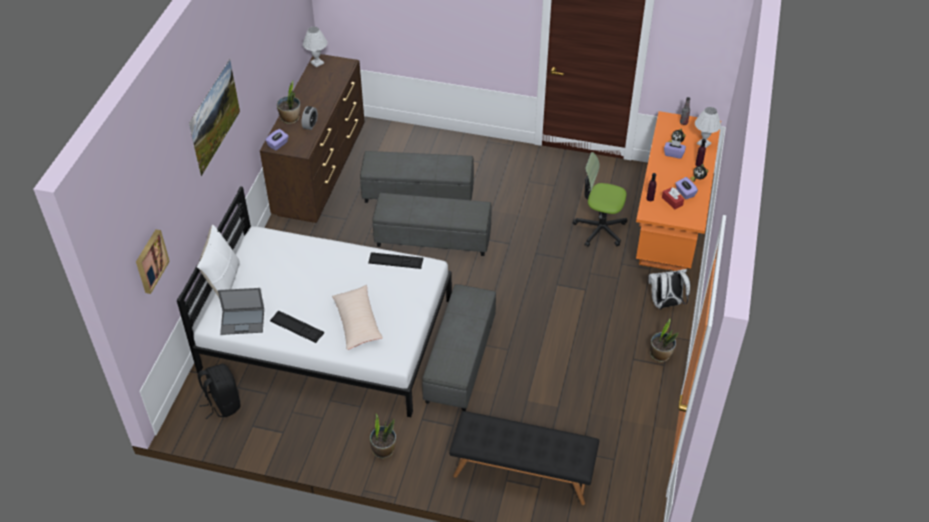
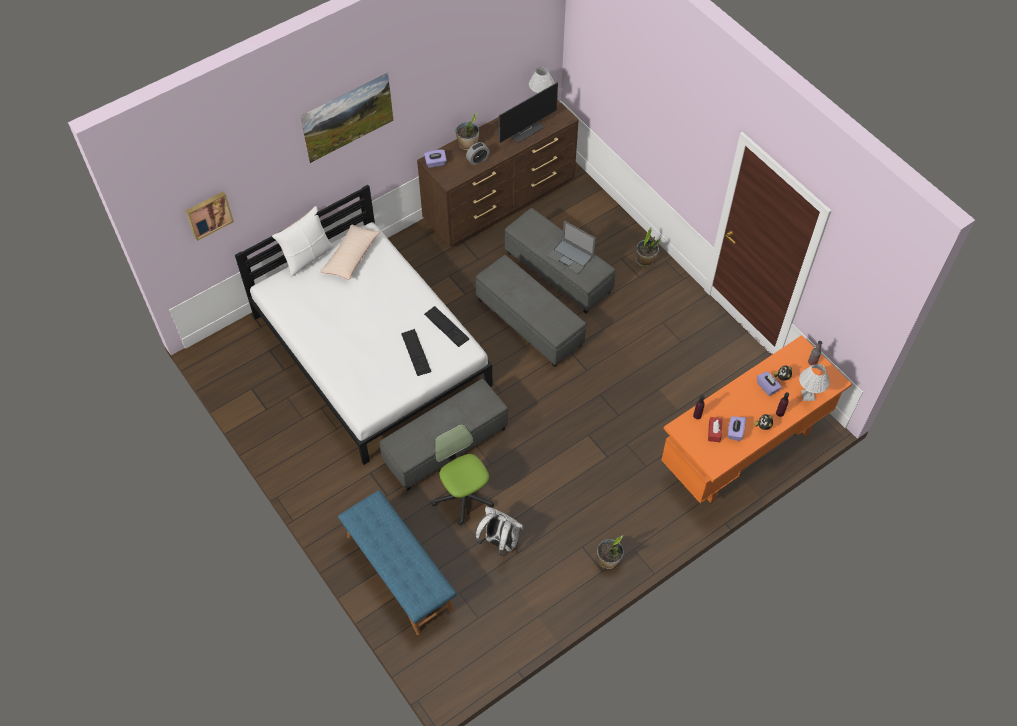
camera: 40 degrees right, 10 degrees up
(222, 404) = (248, 356): black backpack -> none
(243, 321) = (290, 301): laptop -> laptop (571, 256)
(296, 326) = (321, 332): keyboard -> keyboard (416, 352)
(324, 86) = (524, 129): none -> monitor
(357, 322) = (367, 360): beige pillow -> beige pillow (351, 256)
(383, 450) = (319, 476): potted plant -> potted plant (645, 260)
(522, 473) = (398, 573): black bench -> blue bench
(600, 229) = (678, 410): office chair -> office chair (464, 496)
(665, 304) = (662, 519): white backpack -> white backpack (499, 542)

